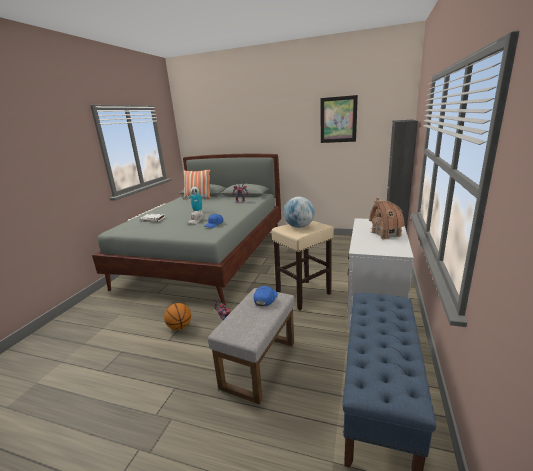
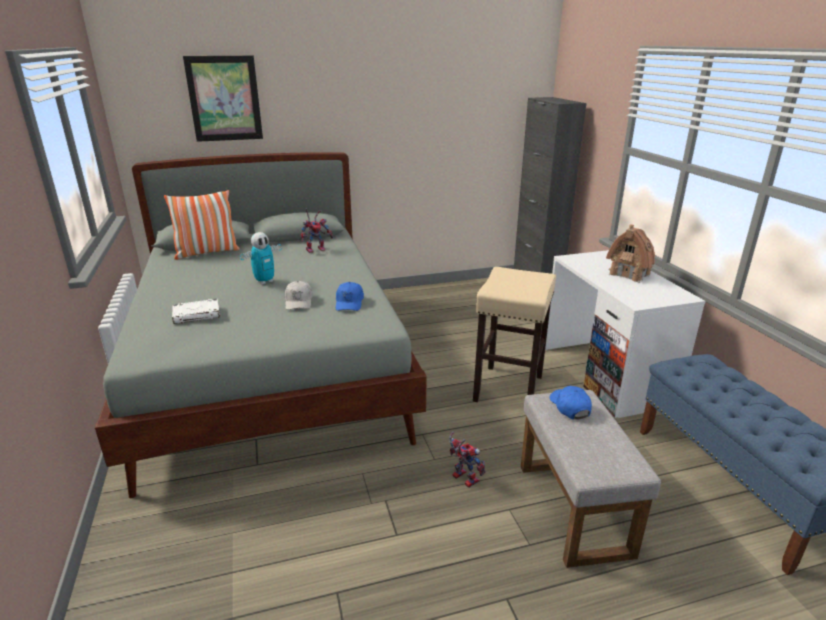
camera: 35 degrees left, 5 degrees up
(180, 327) = (386, 506): basketball -> none
(299, 226) = (514, 282): globe -> none
(338, 119) = (448, 93): picture -> picture (224, 99)

